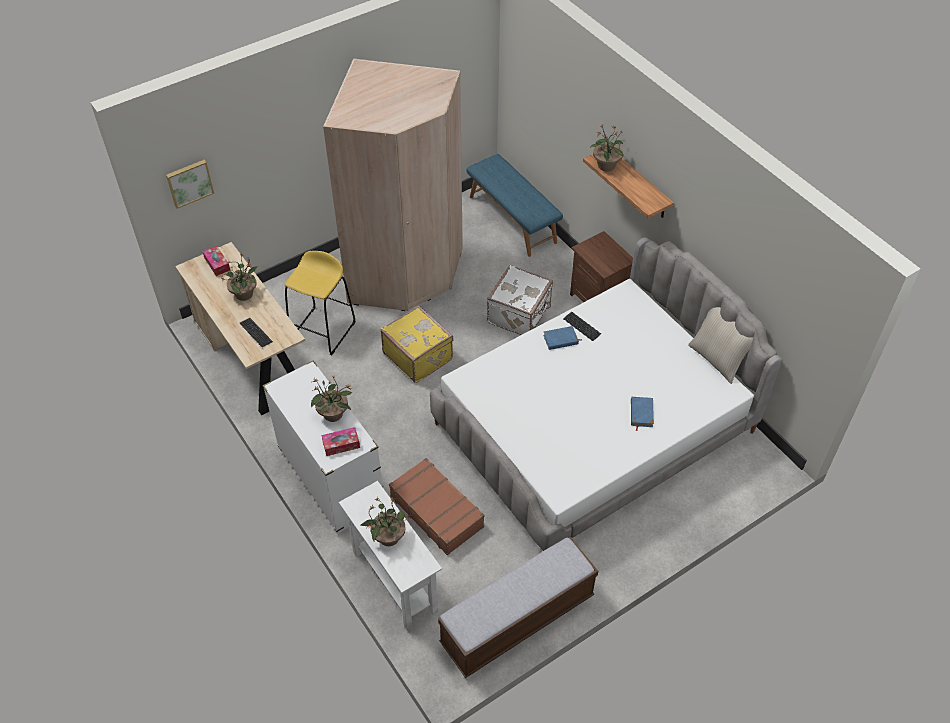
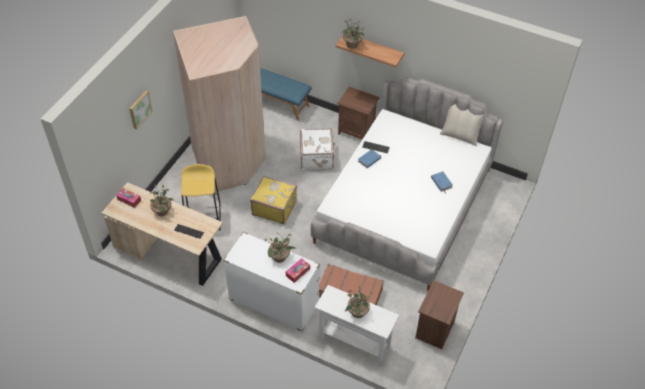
camera: 30 degrees left, 0 degrees up
(189, 183) = (100, 151): picture -> picture (139, 109)
(517, 620) = (435, 330): bench -> brown nightstand

